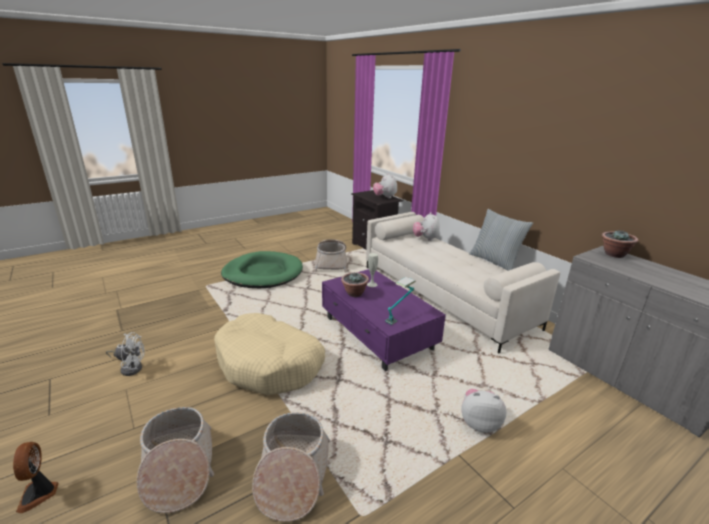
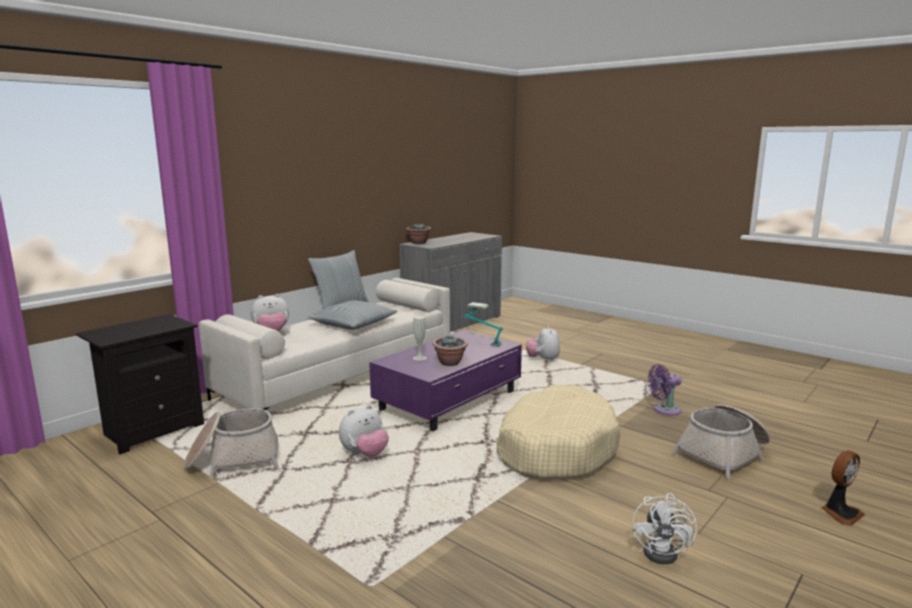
camera: 105 degrees left, 10 degrees down
(130, 367) = (665, 552): white fan -> white fan turned 150 degrees counterclockwise
(263, 273) = (290, 525): green dog bed -> none
(292, 475) = (664, 410): basket -> purple fan
(385, 197) = (147, 323): plush toy -> plush toy (365, 454)
(445, 262) = (353, 324): none -> pillow

